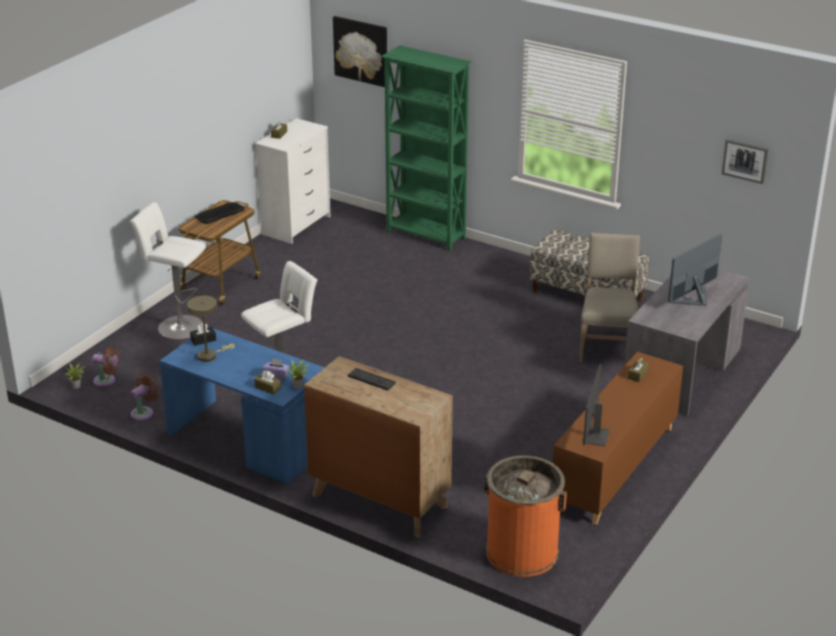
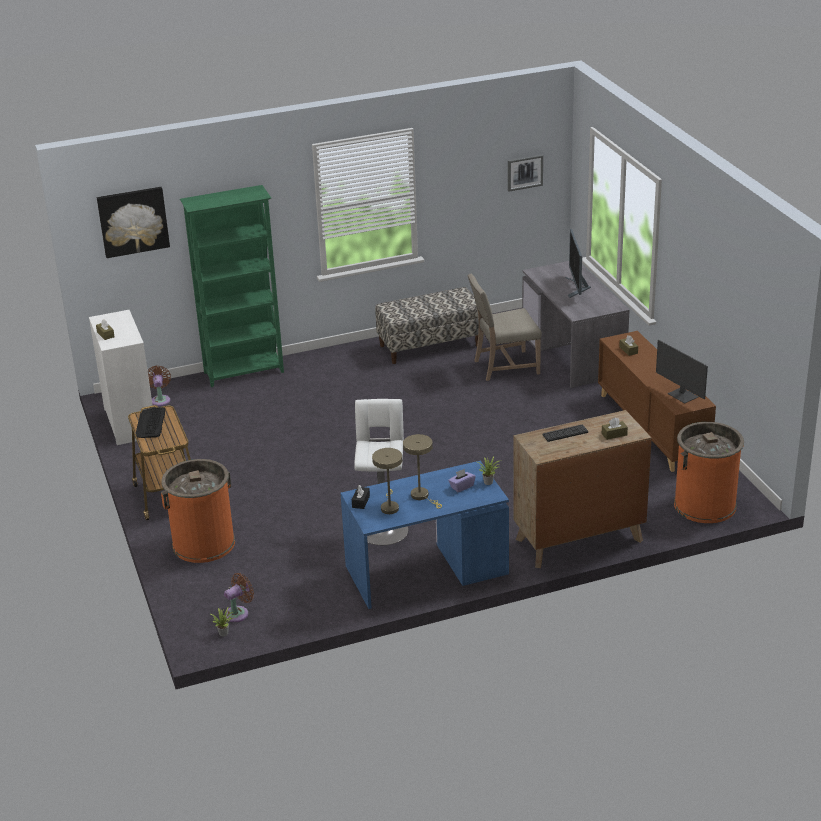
camera: 50 degrees left, 0 degrees up
(144, 412) = (316, 609): brown fan -> brown fan (160, 399)
(177, 326) = (203, 543): white stool -> orange trash can
(241, 364) = (422, 496): none -> beige table lamp
(267, 388) = (474, 496): brown tissue box -> brown tissue box (614, 434)
(607, 346) = (504, 367): beige chair -> beige chair turned 60 degrees counterclockwise

